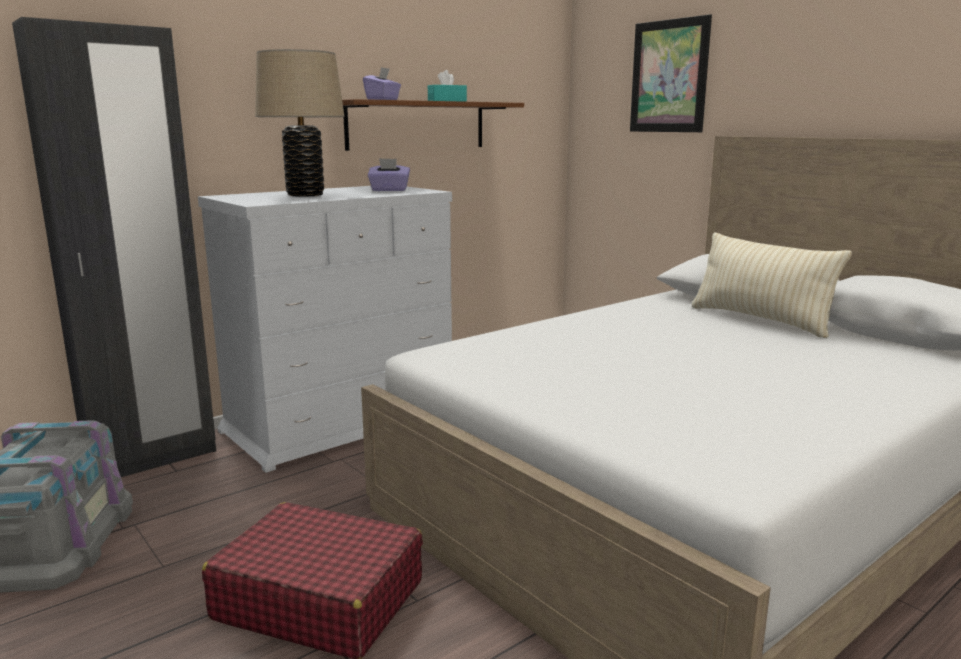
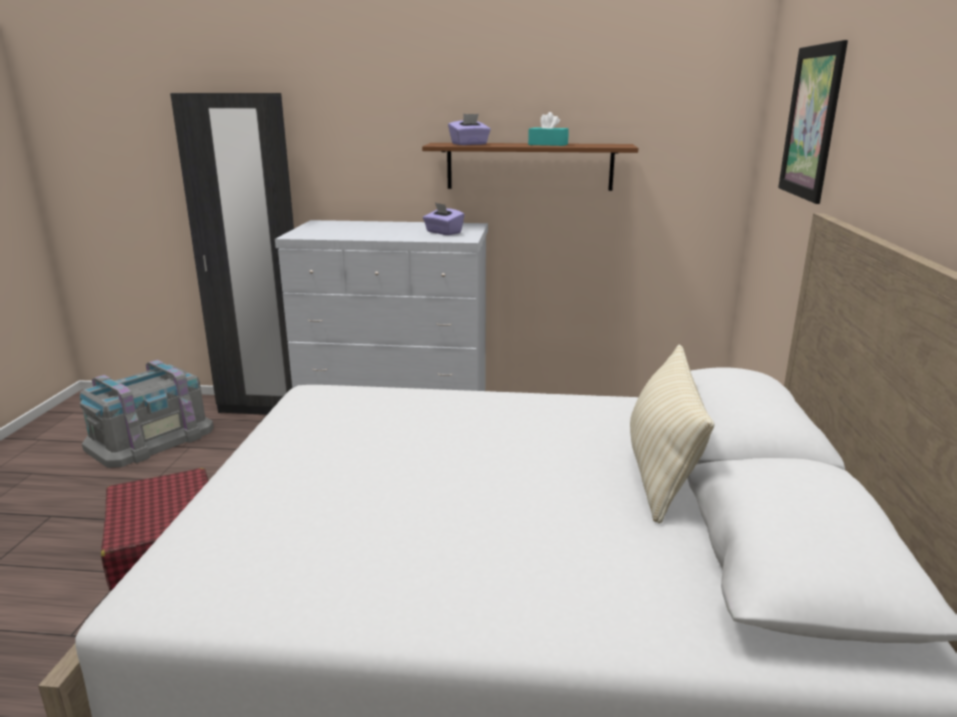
camera: 45 degrees right, 5 degrees up
(305, 195) = (365, 229): beige table lamp -> none

